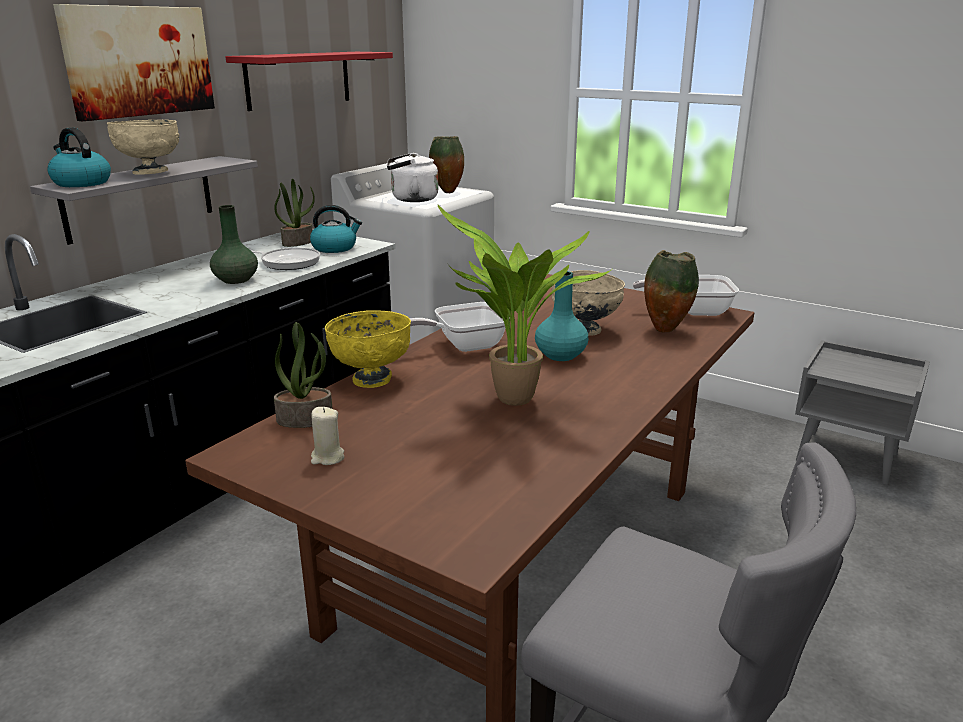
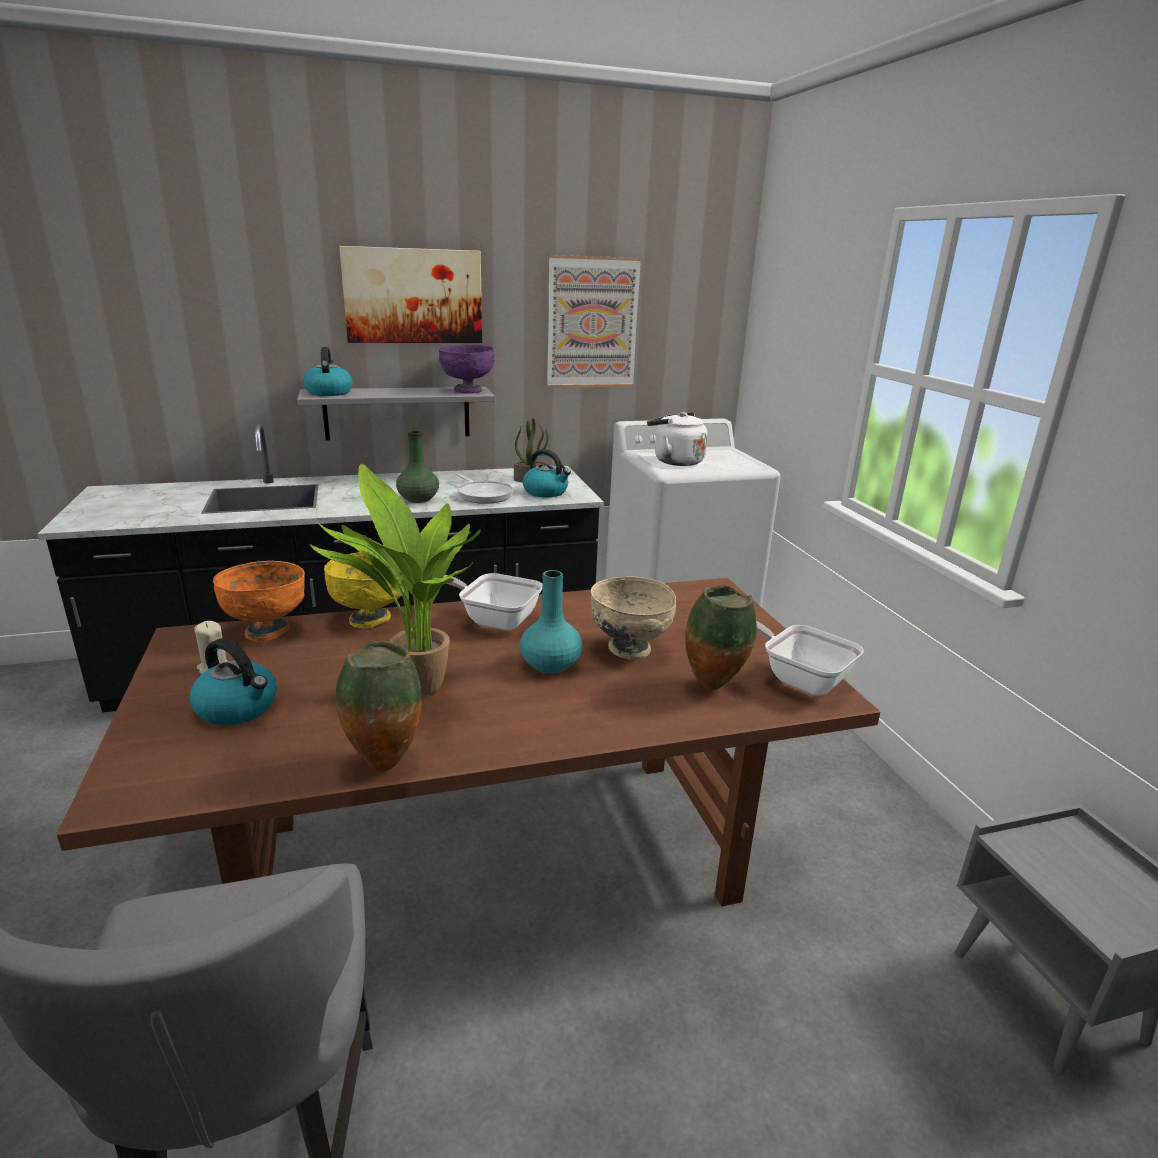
camera: 40 degrees right, 0 degrees up
(151, 172) = (393, 392): beige bowl -> none
(219, 161) = (467, 391): none -> purple bowl
(299, 79) = (592, 323): red shelf -> picture
(305, 419) = (267, 631): potted plant -> orange bowl
(417, 467) = (238, 708): none -> kettle
(446, 192) = (727, 461): vase -> vase (383, 762)

